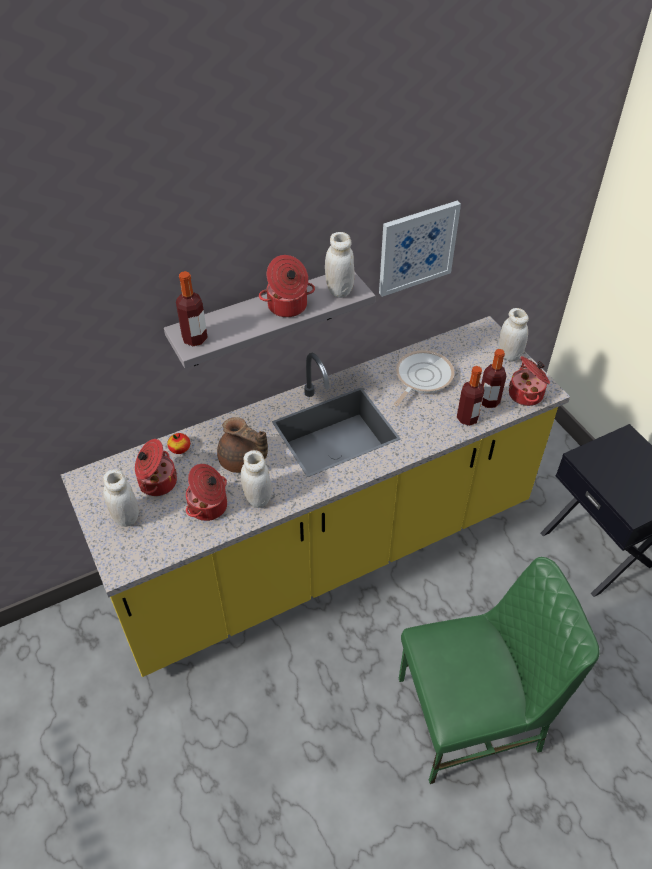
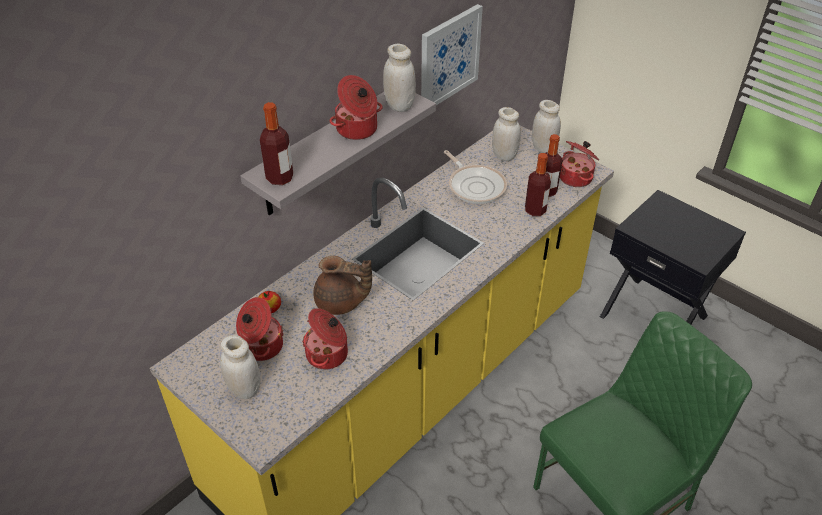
camera: 20 degrees left, 5 degrees down
(257, 498) = (374, 333): white jar -> white jar (504, 156)
(421, 378) = (475, 186): frying pan -> frying pan turned 135 degrees clockwise

